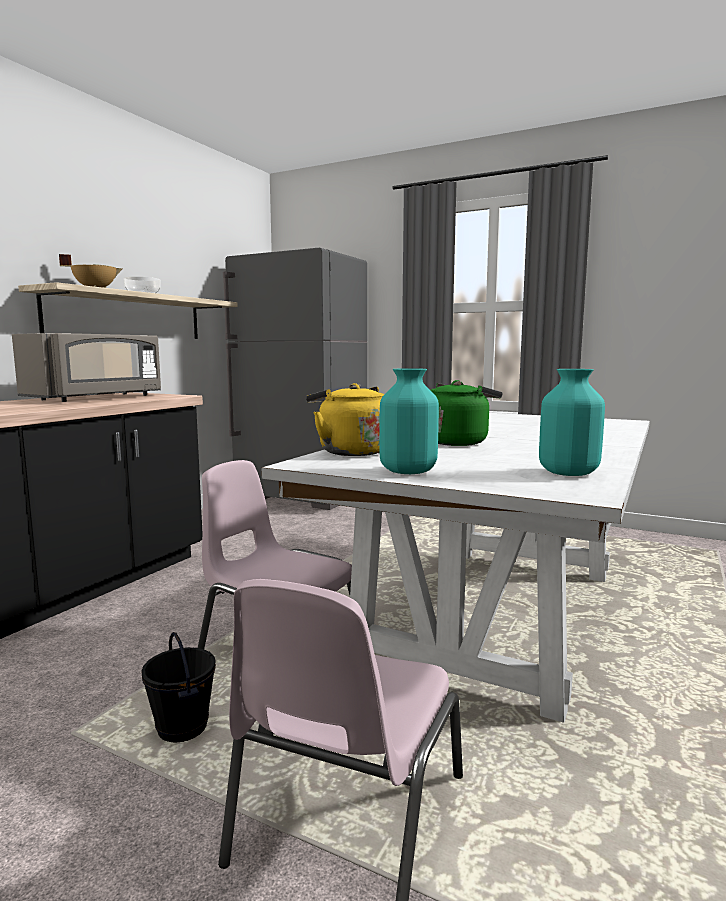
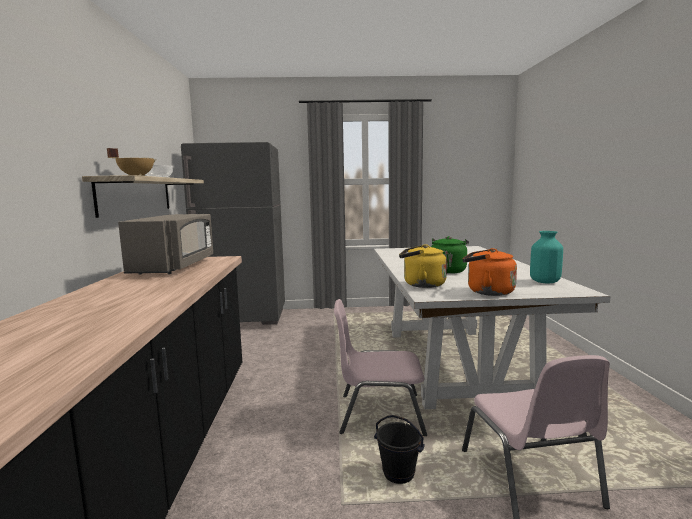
camera: 30 degrees left, 0 degrees up
(408, 471) = (487, 292): turquoise vase -> orange kettle

